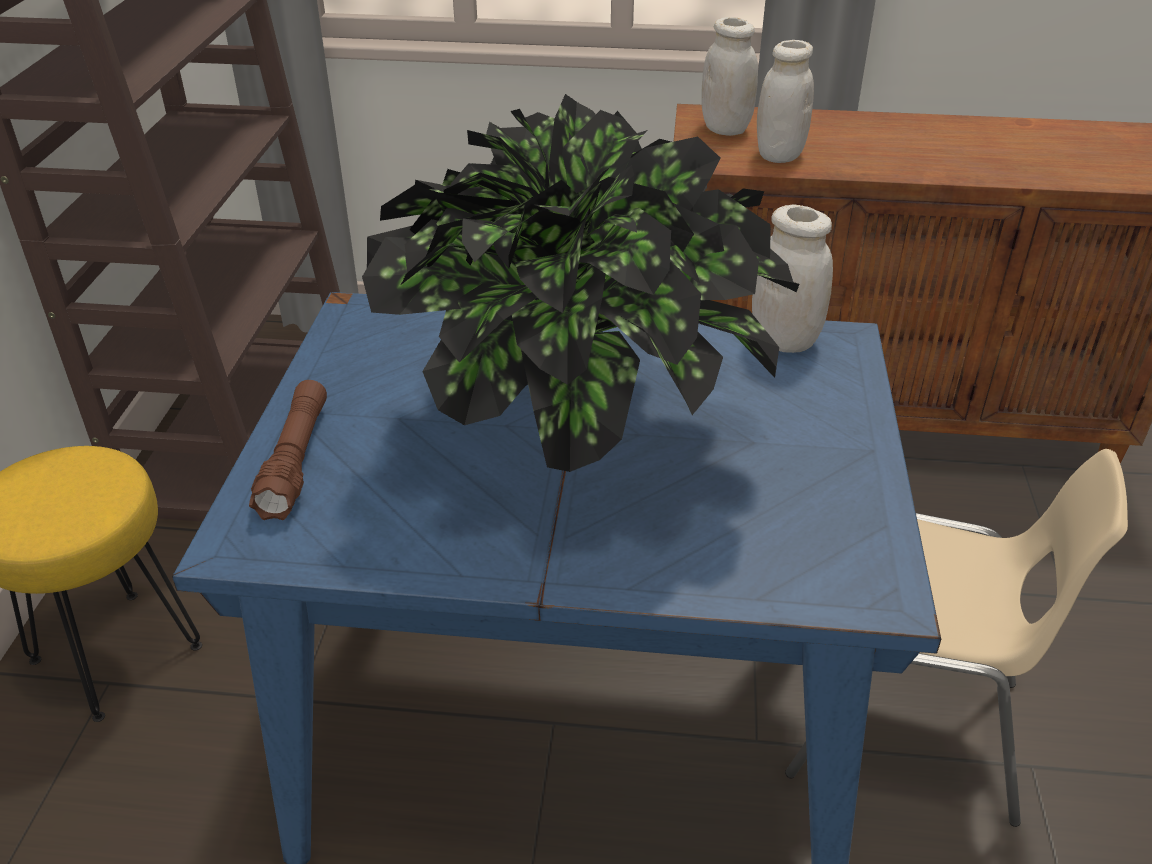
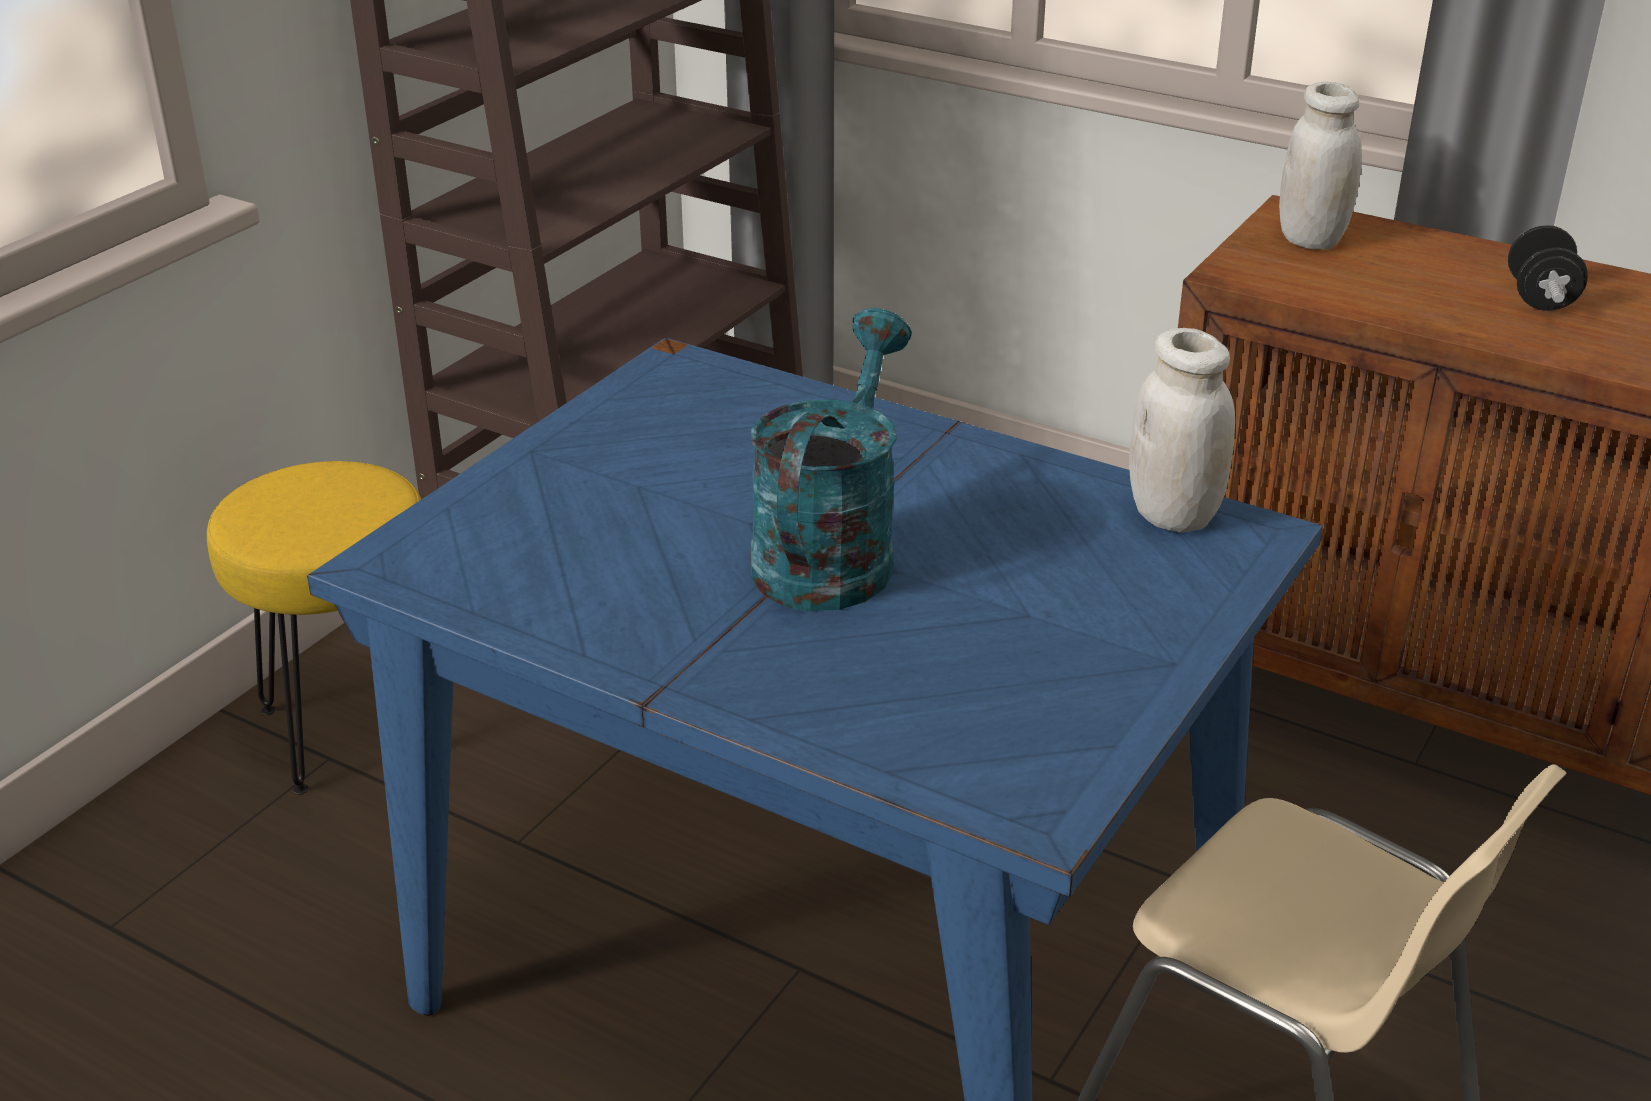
camera: 25 degrees right, 5 degrees down
(295, 461) = (499, 500): brown flashlight -> none
(581, 431) = (830, 551): potted plant -> turquoise watering can
(779, 155) = (1357, 287): white jar -> none
(886, 141) = (1540, 298): none -> black dumbbell

